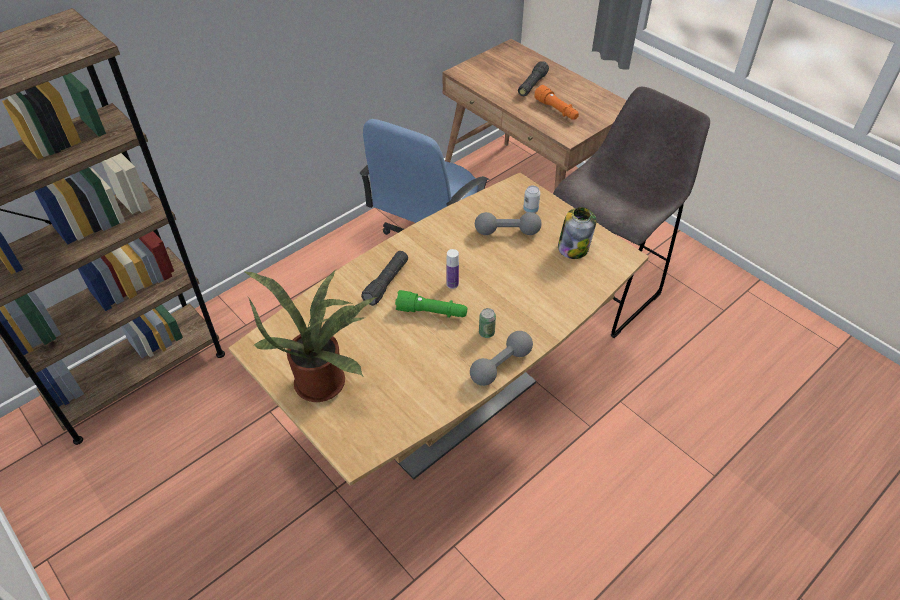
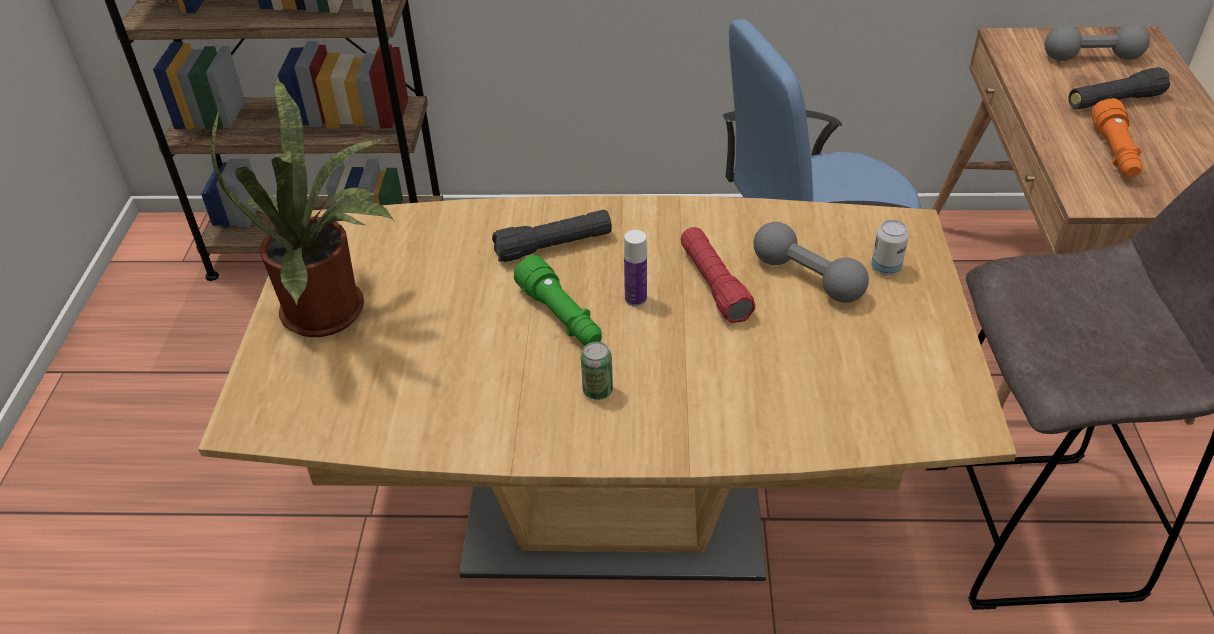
camera: 45 degrees right, 5 degrees down
(475, 257) = (714, 285): none -> red flashlight
(501, 365) = (558, 447): grey dumbbell -> grey dumbbell (1091, 58)
(573, 248) = (889, 360): jar -> none

